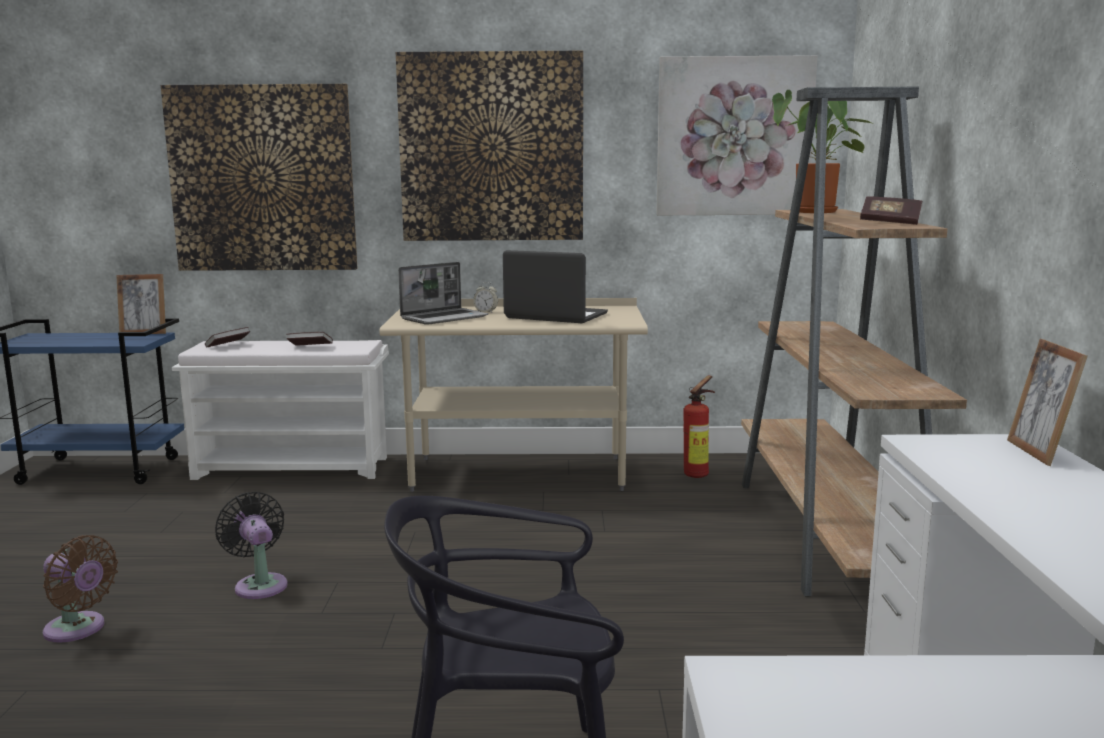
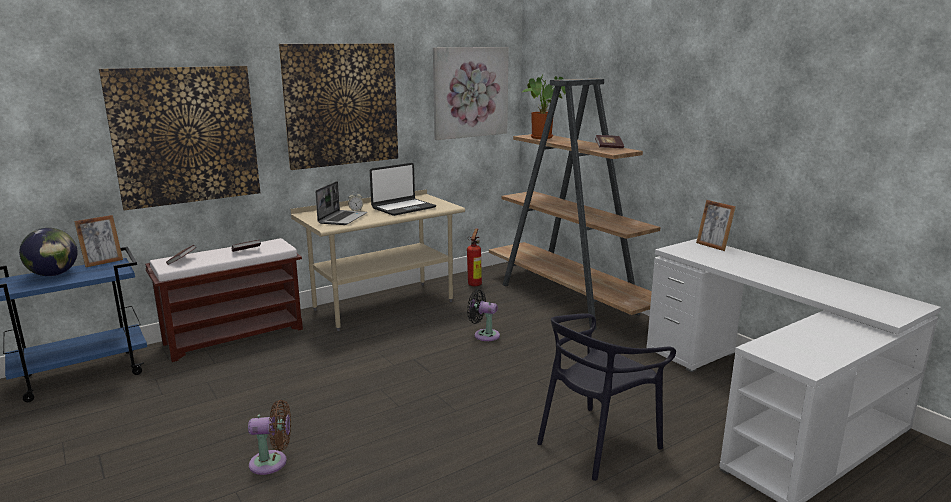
camera: 35 degrees left, 5 degrees up
(80, 337) = (54, 274): none -> globe
(259, 584) = (339, 404): black fan -> black fan (484, 335)
(294, 467) = (235, 336): white bench -> brown bench
(555, 316) = (403, 208): laptop -> laptop turned 150 degrees clockwise

